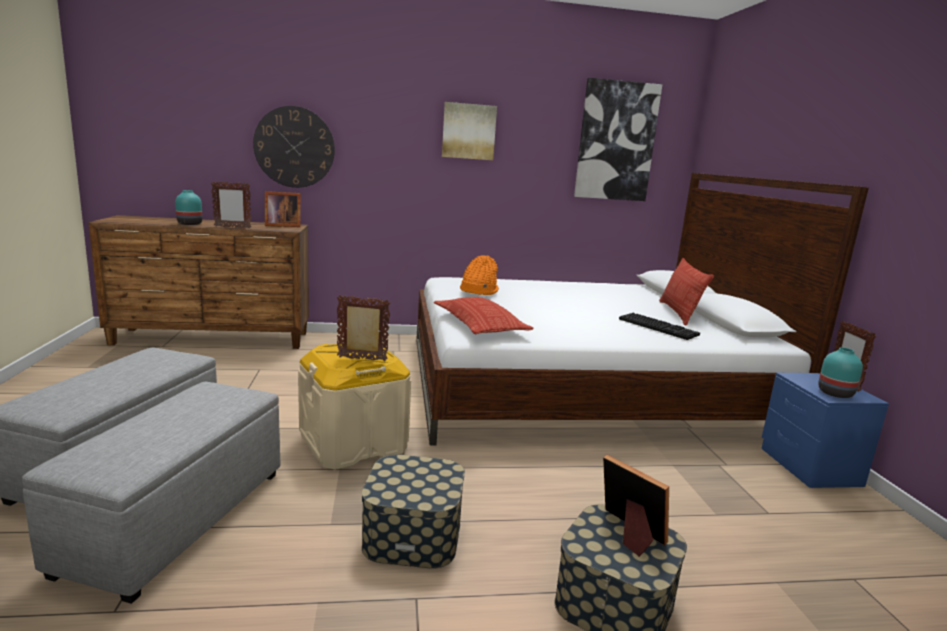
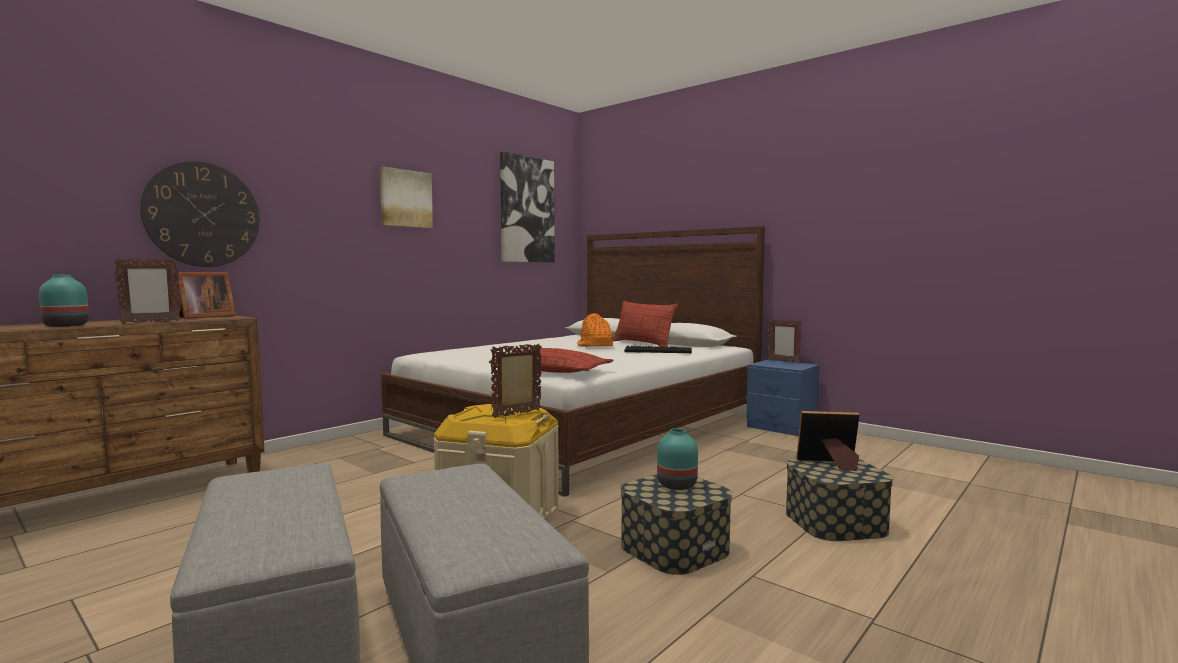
camera: 40 degrees left, 10 degrees down
(478, 291) = (483, 354): orange hat -> orange hat (595, 346)
(834, 393) = (792, 366): turquoise vase -> turquoise vase (675, 485)

